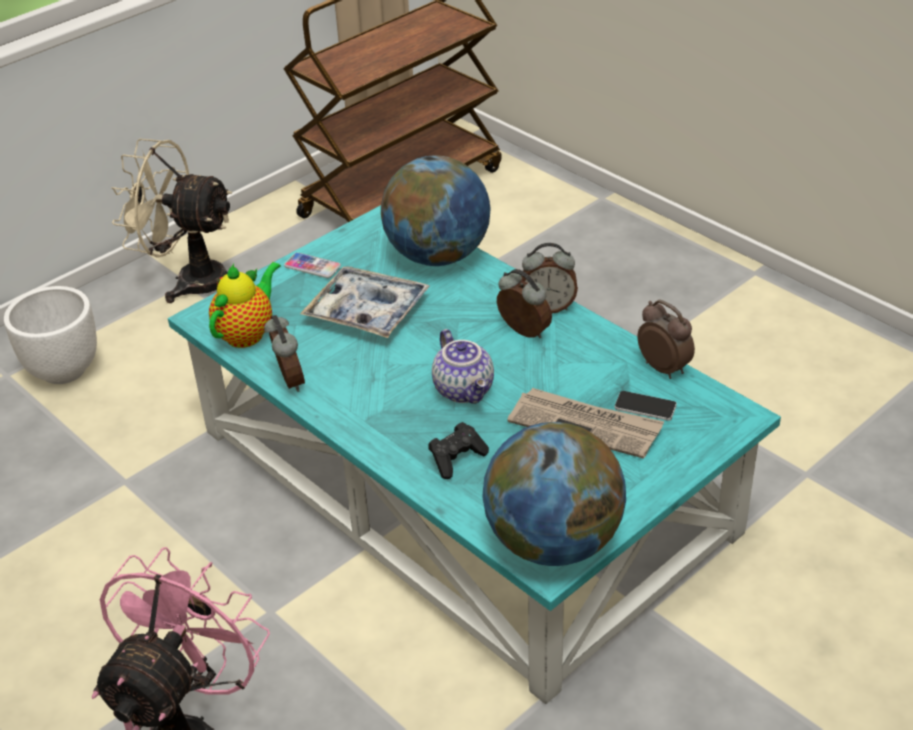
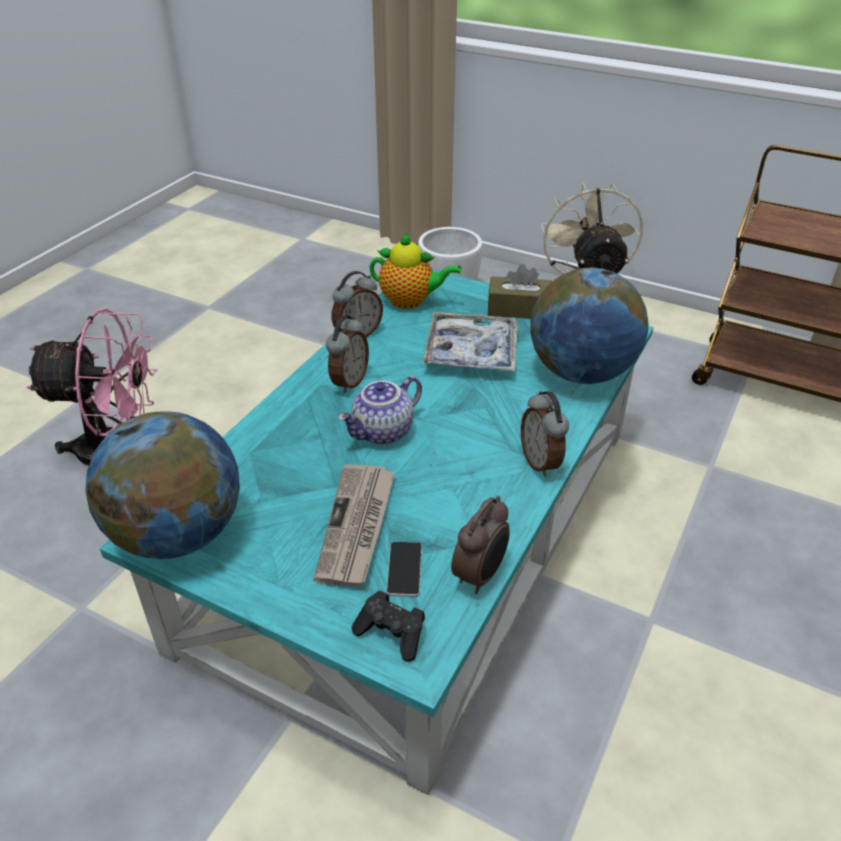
camera: 70 degrees right, 0 degrees up
(312, 266) = (518, 309): phone -> brown tissue box
(457, 459) = (284, 448): black game controller -> black game controller (392, 634)
(522, 333) = (488, 452): alarm clock -> alarm clock (348, 381)

